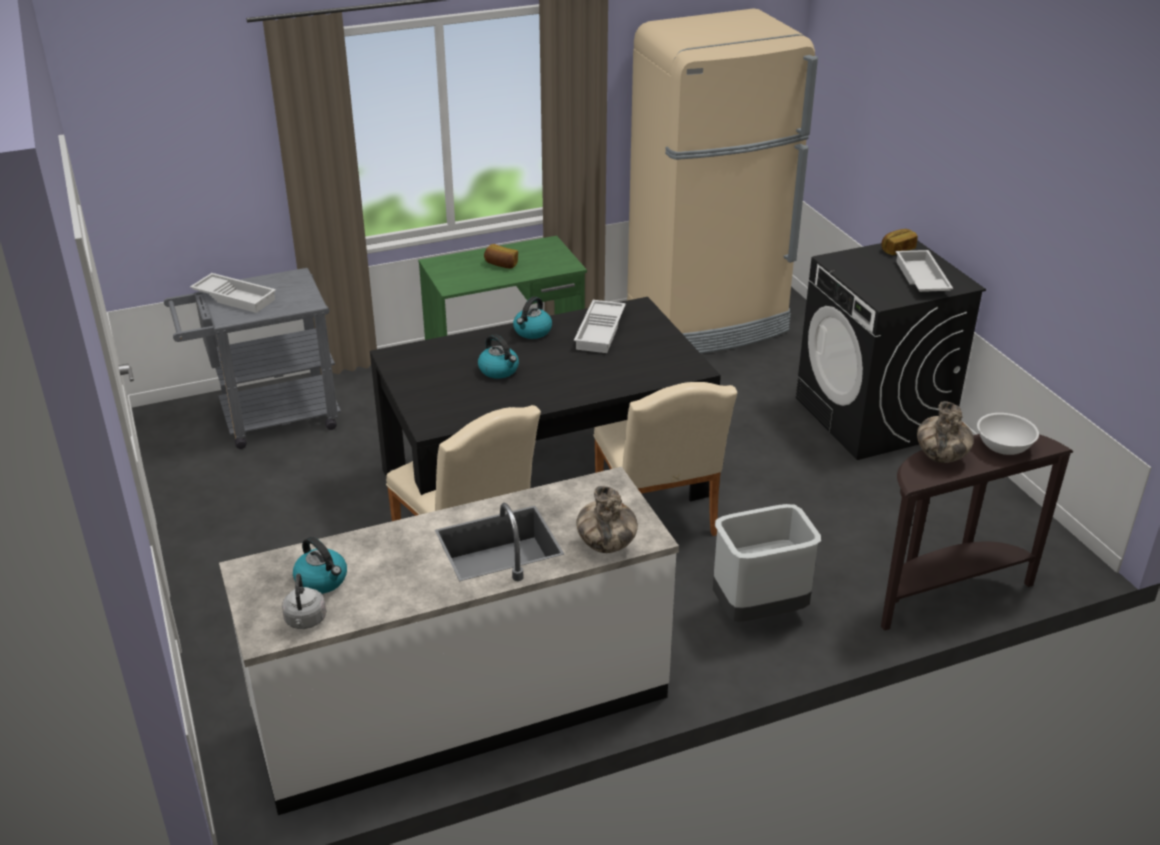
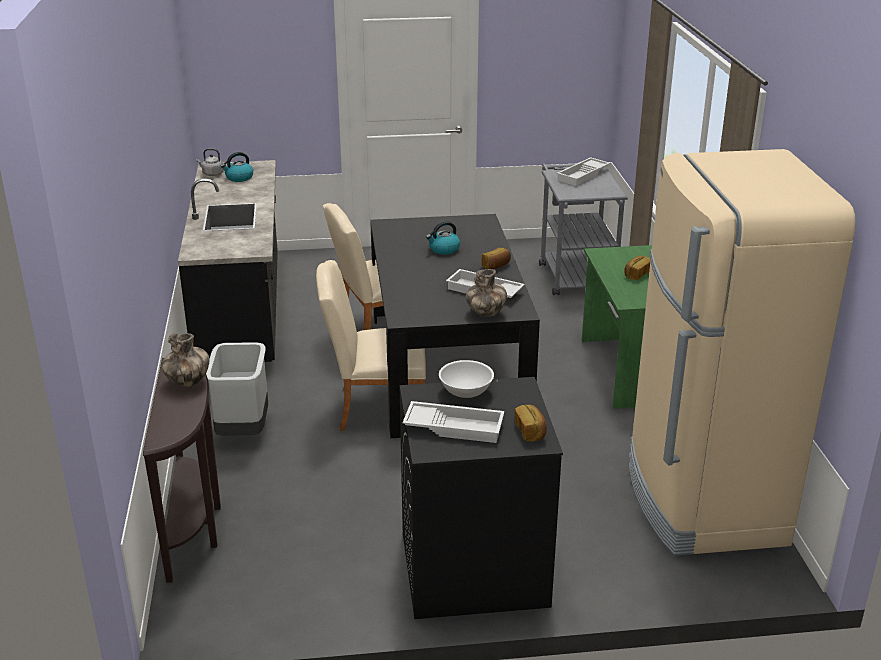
camera: 105 degrees right, 5 degrees down
(462, 707) = (242, 315): white counter -> black counter
(532, 331) = (496, 266): kettle -> bread
(606, 546) = (198, 241): vase -> vase (486, 313)
(1004, 447) = (175, 416): white bowl -> white bowl (466, 391)

